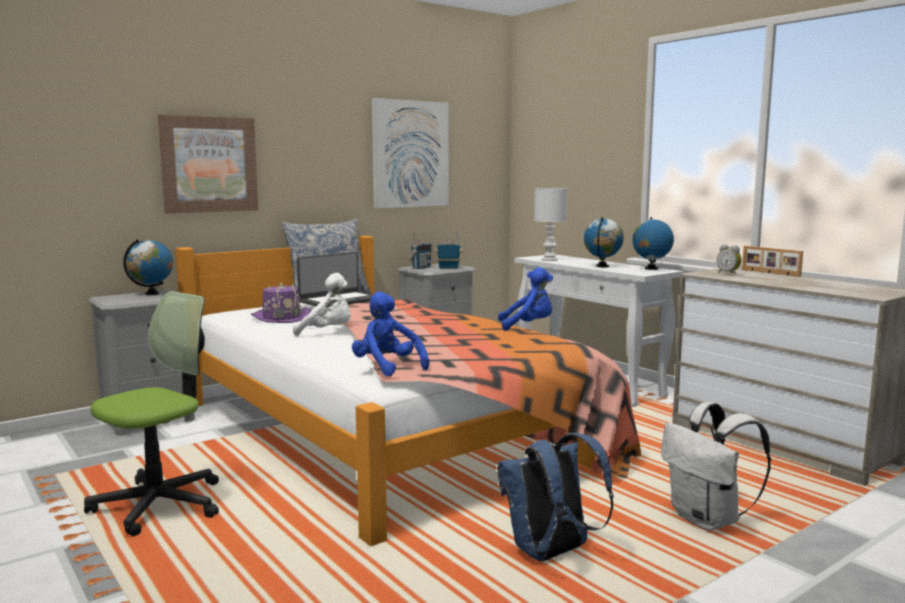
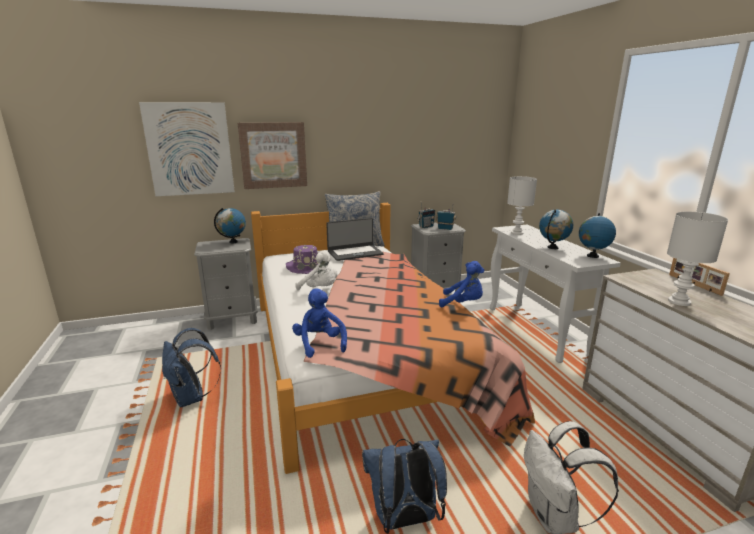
camera: 20 degrees right, 10 degrees up
(159, 505) = (191, 398): office chair -> blue backpack
(411, 154) = (426, 142): picture -> picture (189, 149)
(728, 273) = (650, 281): alarm clock -> none
(767, 282) = (678, 302): none -> white table lamp

